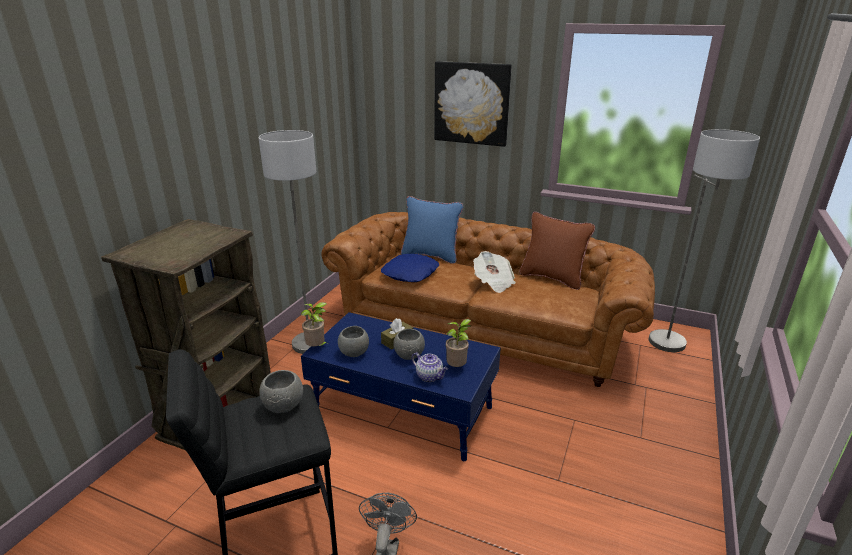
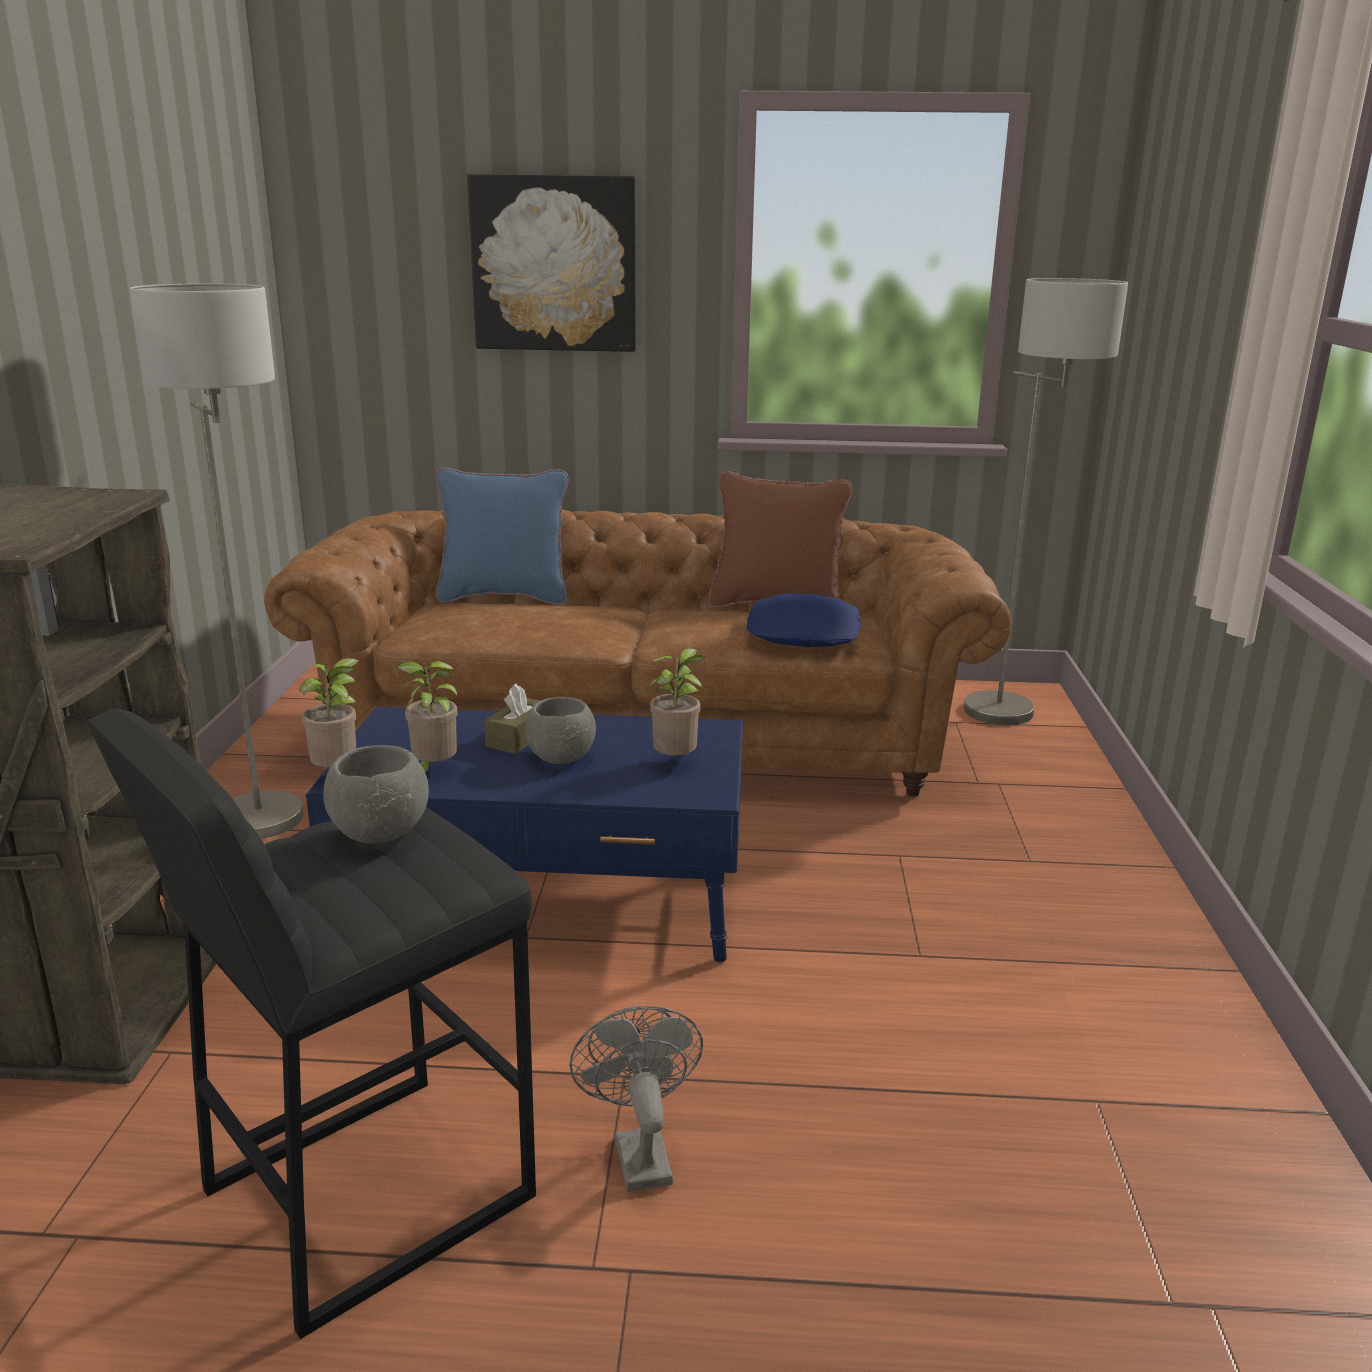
camera: 20 degrees left, 5 degrees down
(353, 353) = (433, 771): grey bowl -> potted plant
(410, 273) = (483, 625): blue pillow -> blue pillow (804, 635)
(430, 376) = (628, 784): teapot -> none
(493, 282) = (669, 620): newspaper -> none

